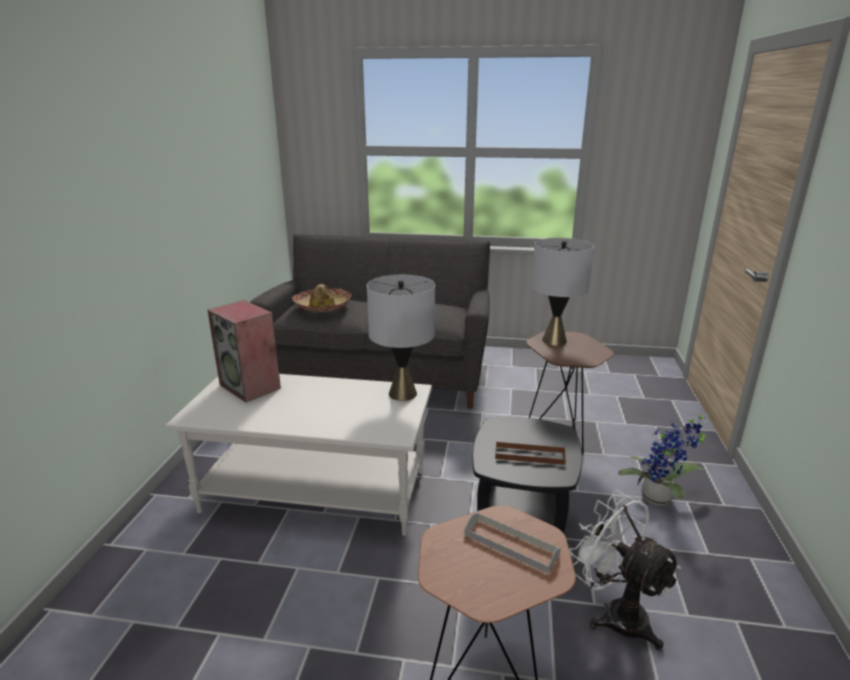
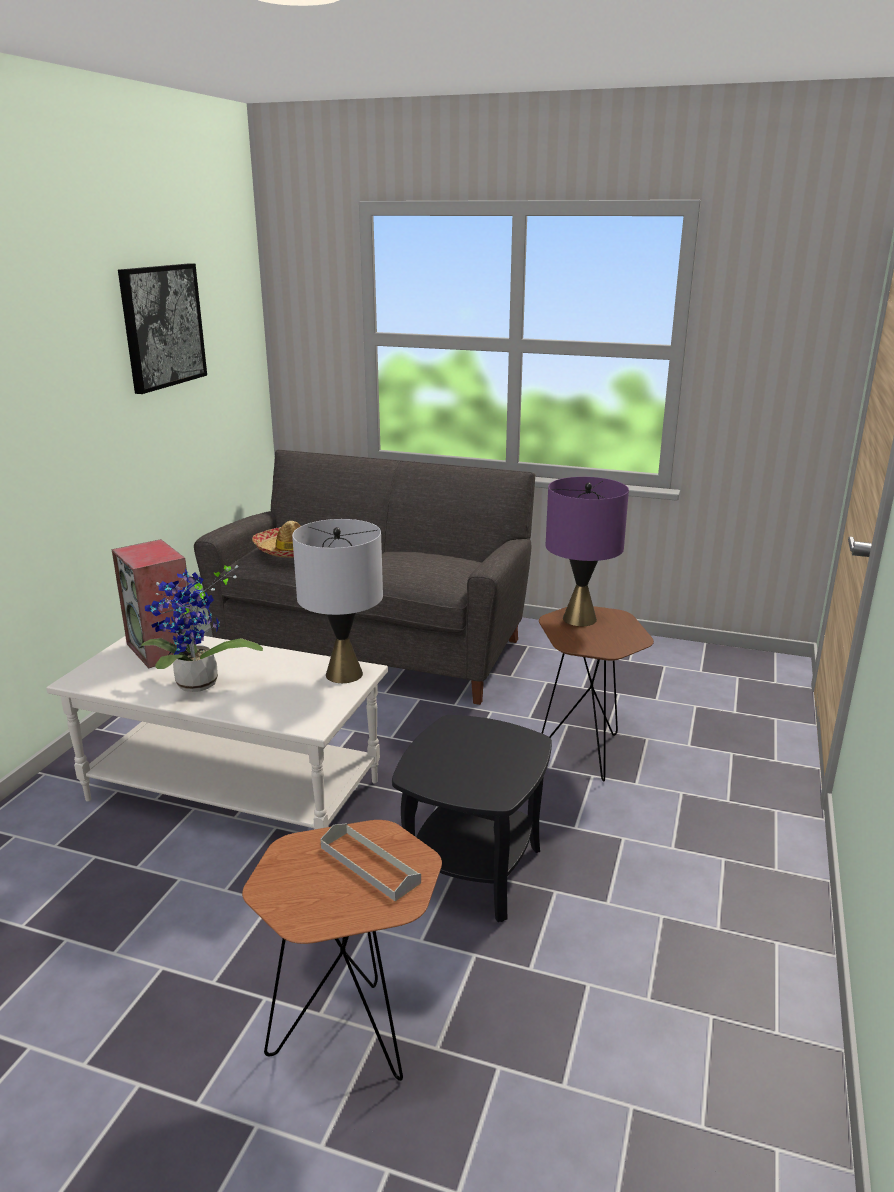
camera: 10 degrees right, 0 degrees up
(217, 138) = (162, 326): none -> picture
(529, 455) = (471, 767): brown tray -> none
(554, 340) = (579, 619): grey table lamp -> purple table lamp
(615, 613) = (552, 983): white fan -> none
(659, 500) = (684, 852): potted plant -> potted plant (197, 687)

